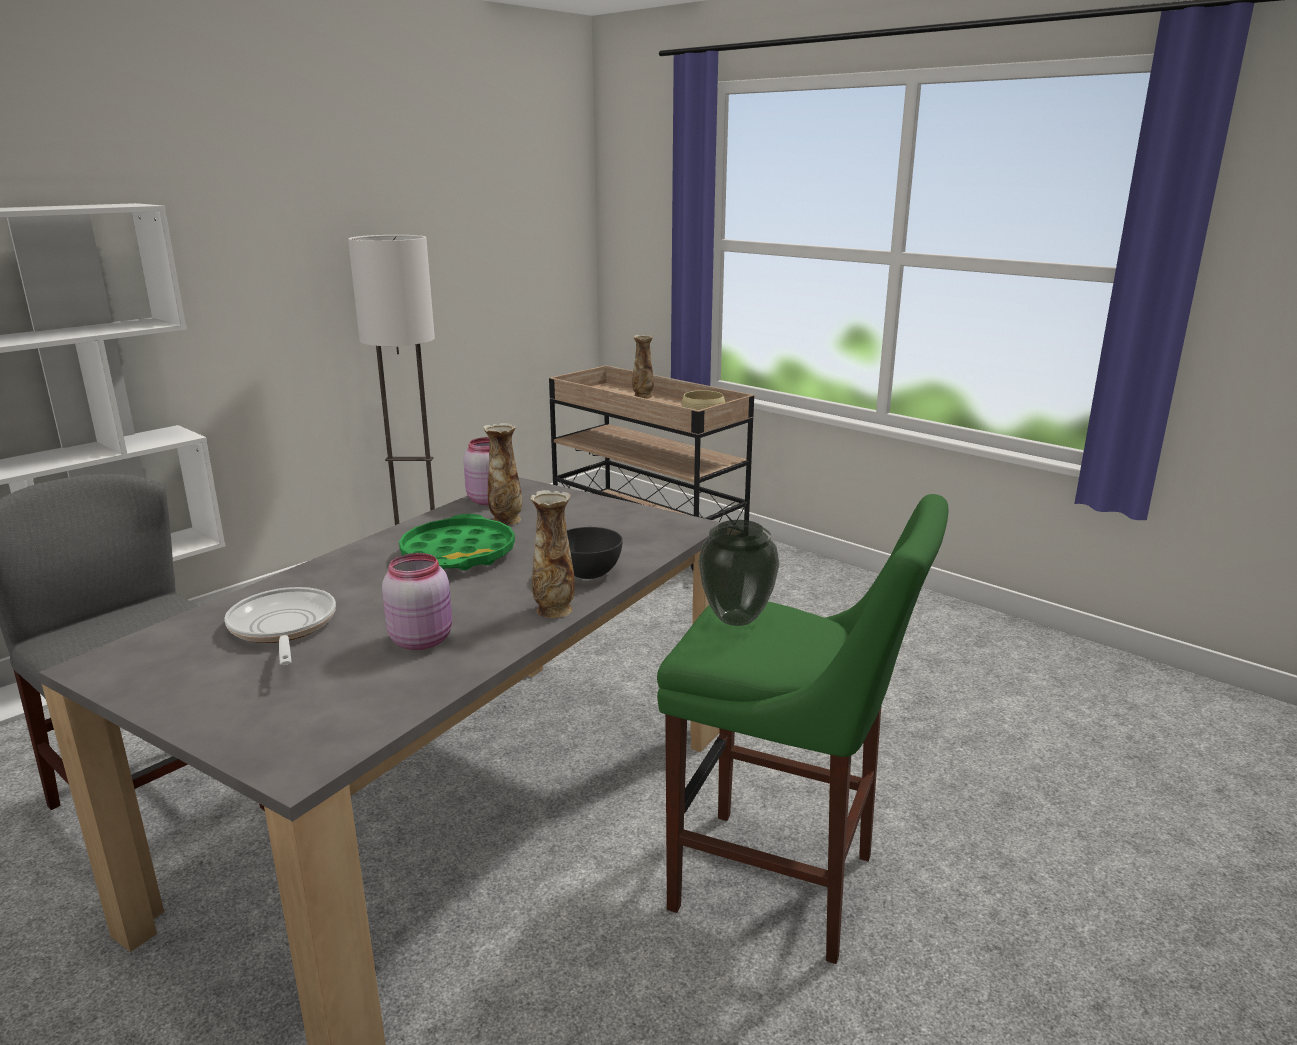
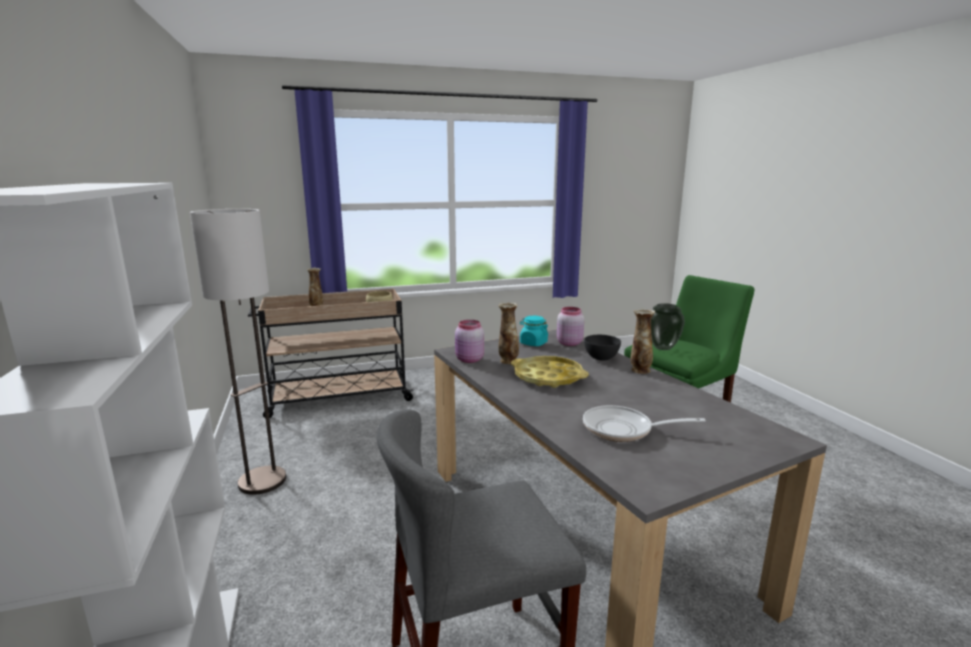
camera: 60 degrees left, 5 degrees down
(422, 639) = (658, 399): pink jar -> pink jar (569, 343)
(458, 554) = (548, 377): green tray -> yellow tray
(609, 519) = (533, 343): none -> turquoise jar

